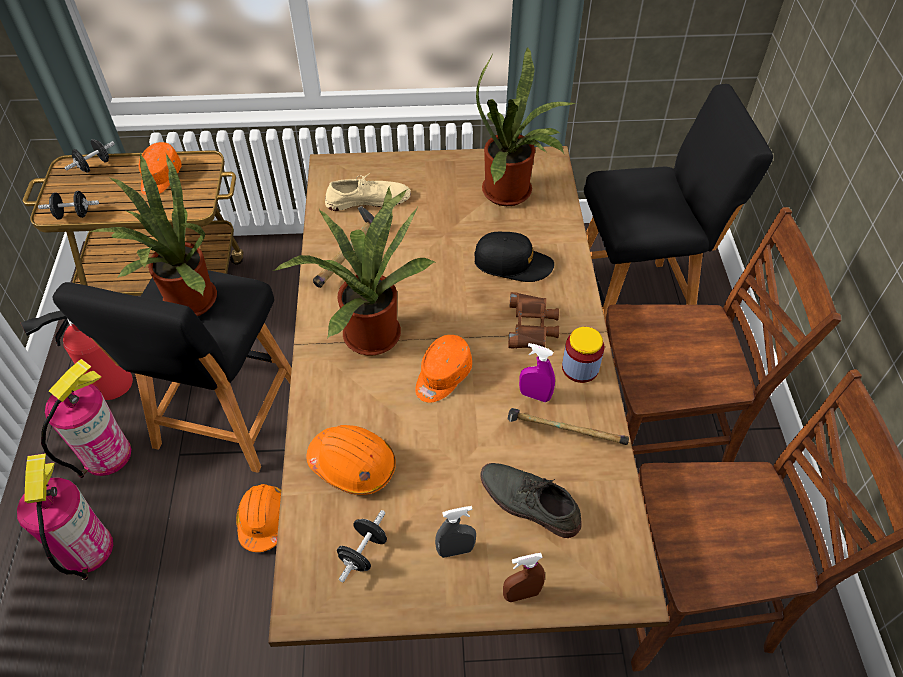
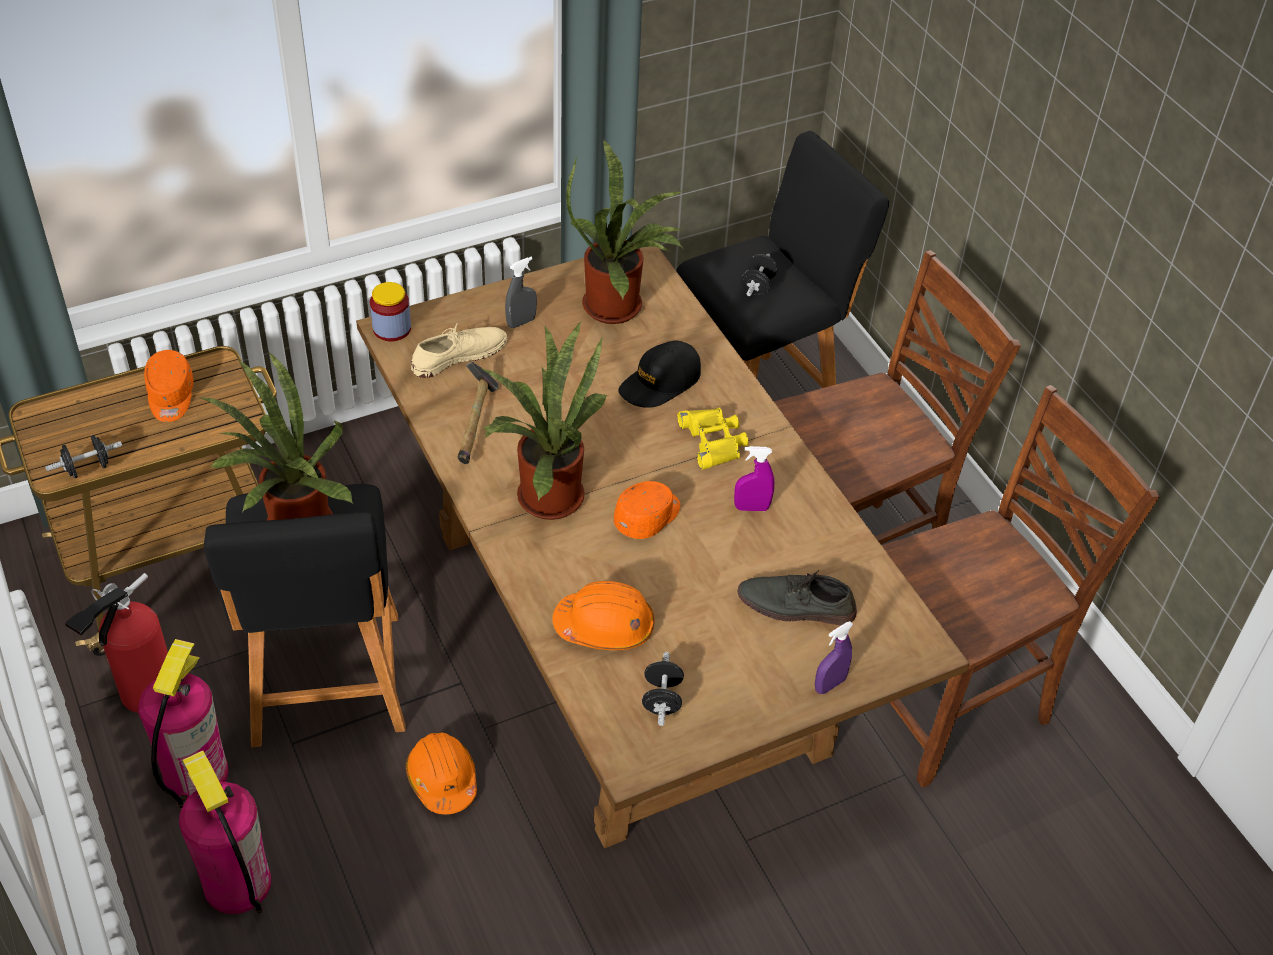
camera: 25 degrees left, 5 degrees down
(94, 165) = (72, 403): black dumbbell -> black dumbbell (757, 286)
(442, 376) = (648, 517): orange cap -> orange cap turned 150 degrees counterclockwise
(455, 550) = (749, 669): grey spray bottle -> grey spray bottle (521, 322)
(512, 263) = (660, 383): black cap -> black cap turned 150 degrees clockwise
(521, 594) = (829, 684): brown spray bottle -> purple spray bottle
(532, 325) = (714, 441): brown binoculars -> yellow binoculars
(561, 433) = (796, 535): hammer -> none
(580, 368) = (783, 468): jar -> jar (392, 329)

